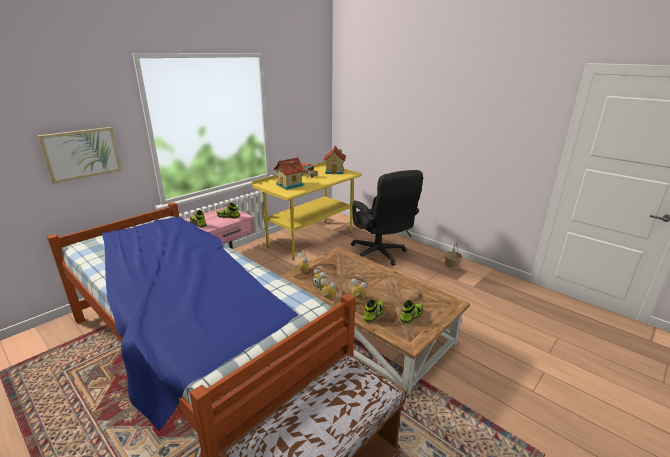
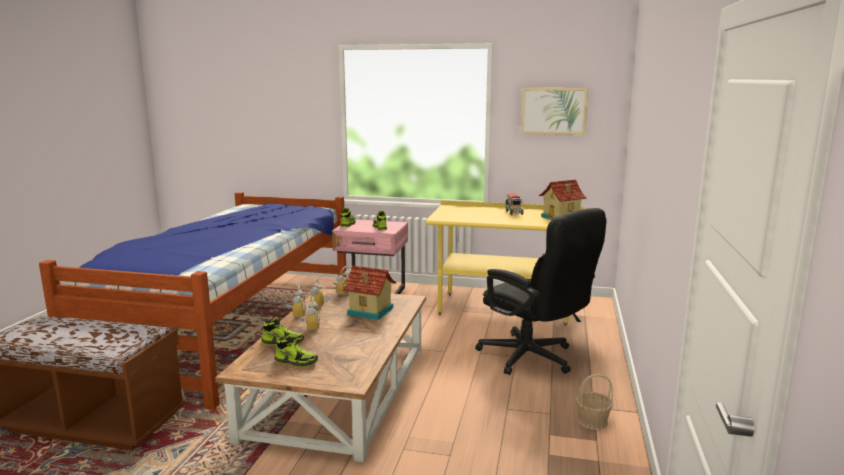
camera: 60 degrees right, 10 degrees down
(82, 154) = (283, 131): picture -> picture (553, 111)
(290, 185) = (466, 214): toy house -> toy house (370, 312)
(380, 255) = (534, 359): black office chair -> black office chair turned 75 degrees counterclockwise

